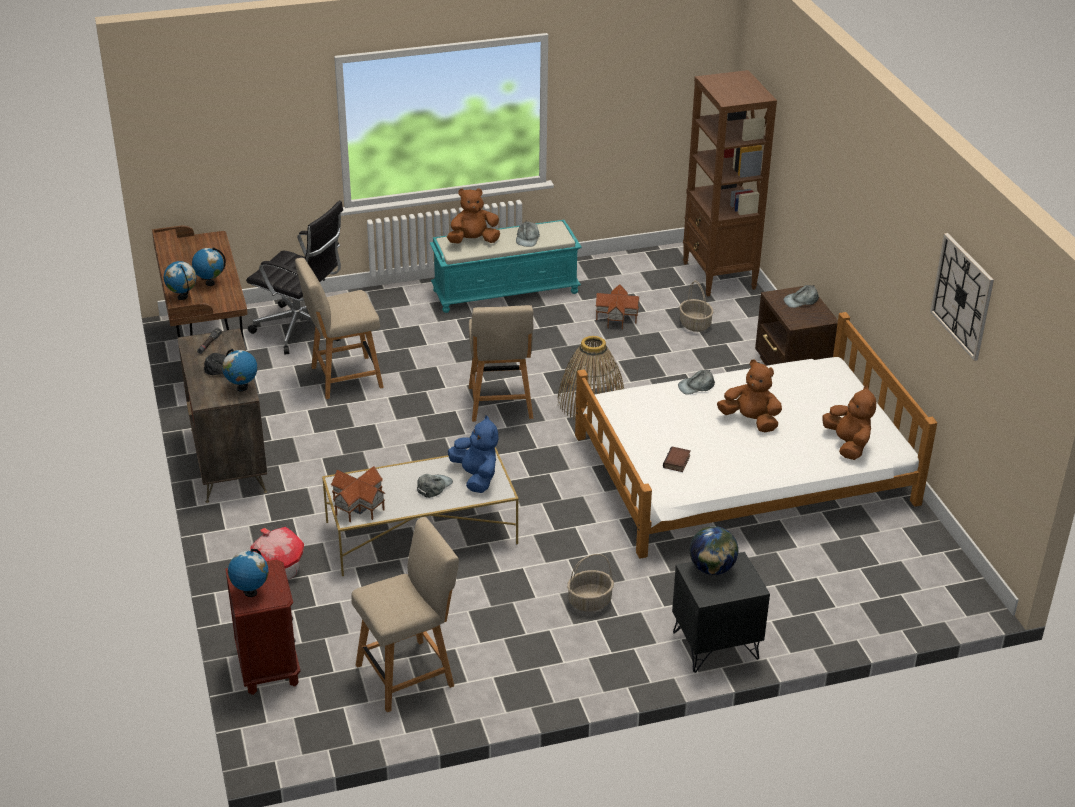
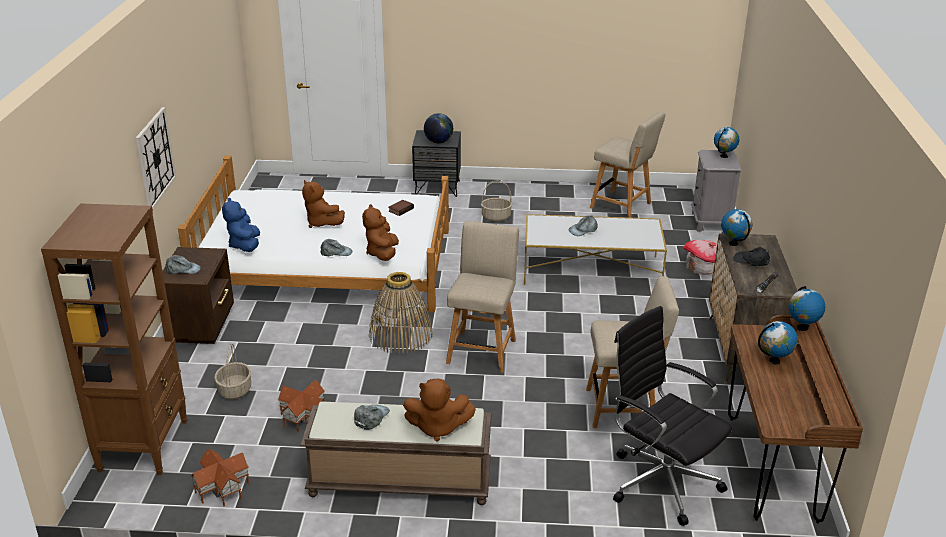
camera: 160 degrees left, 5 degrees down
(268, 667) = (710, 222): brown nightstand -> grey nightstand
(360, 505) = (641, 228): toy house -> toy house (221, 488)
(409, 673) = (623, 206): beige chair -> beige chair turned 135 degrees counterclockwise
(476, 477) = (549, 230): blue plush toy -> blue plush toy (245, 246)
(506, 291) = (398, 482): turquoise bench -> brown bench
(848, 445) = (272, 199): brown plush toy -> brown plush toy (382, 254)
(962, 296) = (206, 57): wall clock -> wall clock (155, 158)

